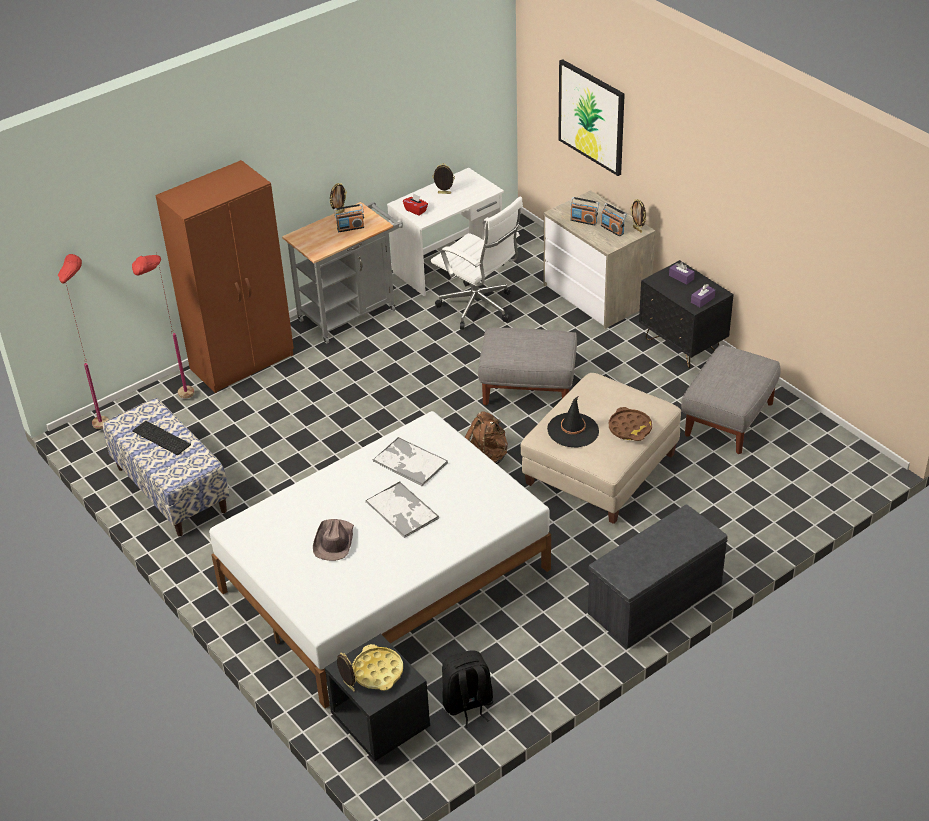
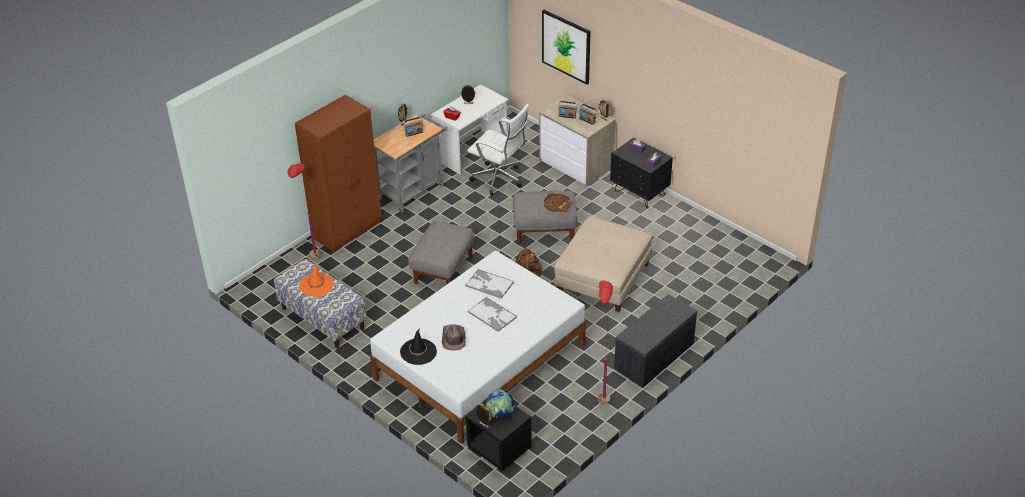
camera: 10 degrees left, 0 degrees up
(105, 417) = (262, 276): red floor lamp -> red floor lamp (602, 394)
(160, 438) = (316, 285): keyboard -> orange hat
(378, 671) = (499, 414): yellow tray -> globe
(467, 704) = (551, 431): black backpack -> none
(573, 430) = (587, 254): black hat -> black hat (418, 352)
(630, 428) = (623, 250): brown tray -> brown tray (557, 205)
(728, 419) = (678, 239): grey ottoman -> grey ottoman (443, 269)

